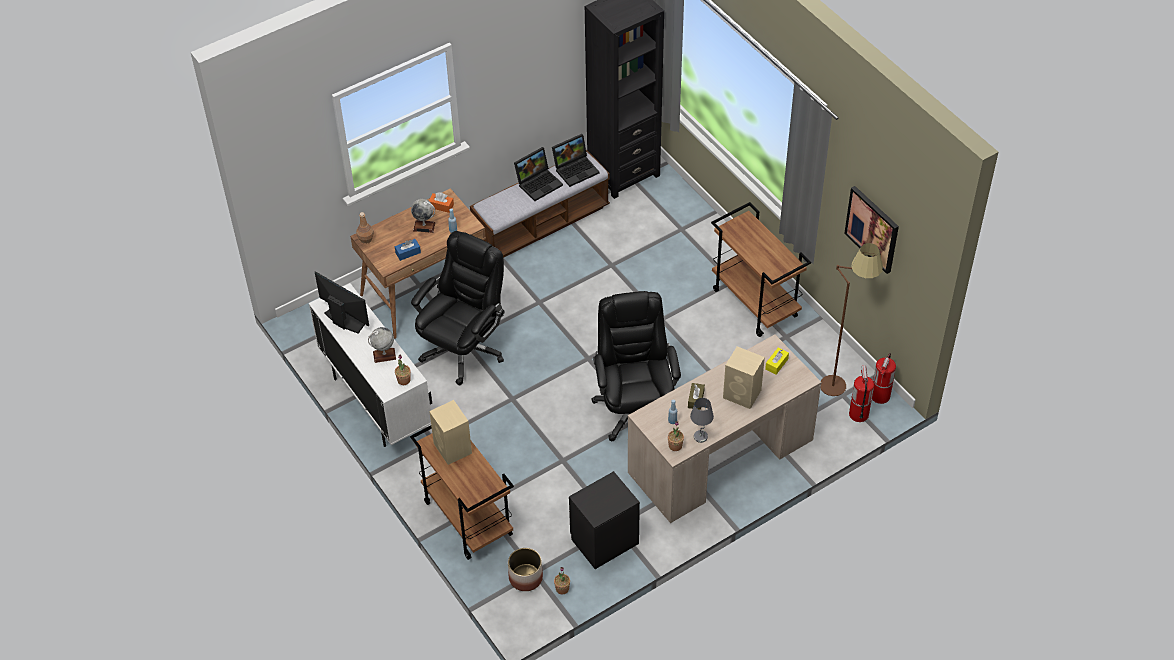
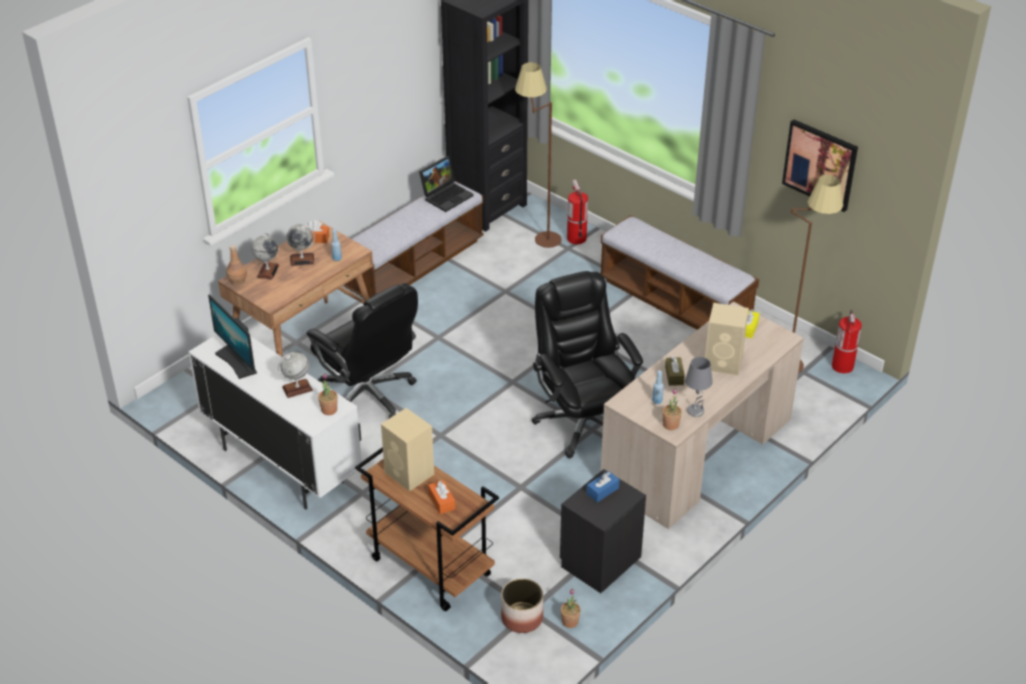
camera: 15 degrees left, 10 degrees down
(344, 320) = (237, 361): monitor -> monitor turned 150 degrees counterclockwise
(393, 233) = (267, 271): none -> globe
(408, 253) = (291, 287): blue tissue box -> blue tissue box (602, 491)
(464, 349) = (368, 395): black office chair -> black office chair turned 120 degrees clockwise
(470, 479) = (441, 501): none -> orange tissue box
(539, 183) = (410, 213): laptop -> none
(658, 210) = (537, 235): none -> brown floor lamp
(756, 303) = (674, 302): brown cart -> bench
(858, 414) = (827, 387): fire extinguisher -> fire extinguisher (576, 238)

